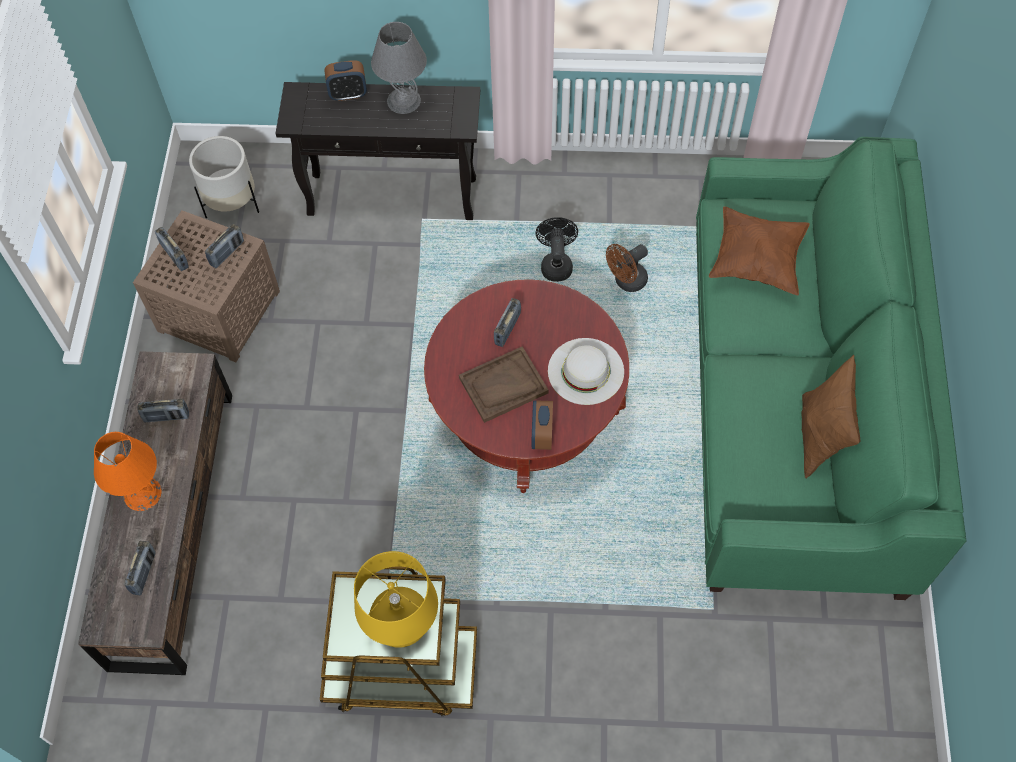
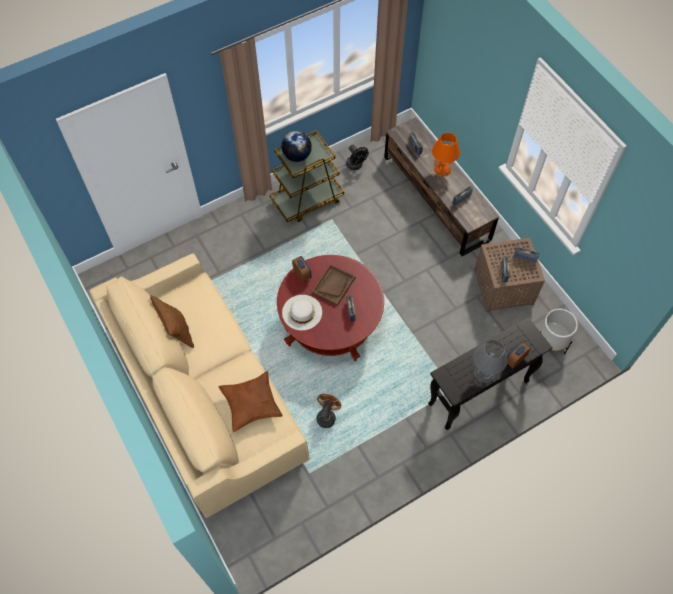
camera: 145 degrees right, 0 degrees up
(402, 626) = (297, 156): yellow table lamp -> globe
(556, 264) = (369, 405): black fan -> black fan (356, 166)
(793, 406) = (207, 397): green sofa -> beige sofa

